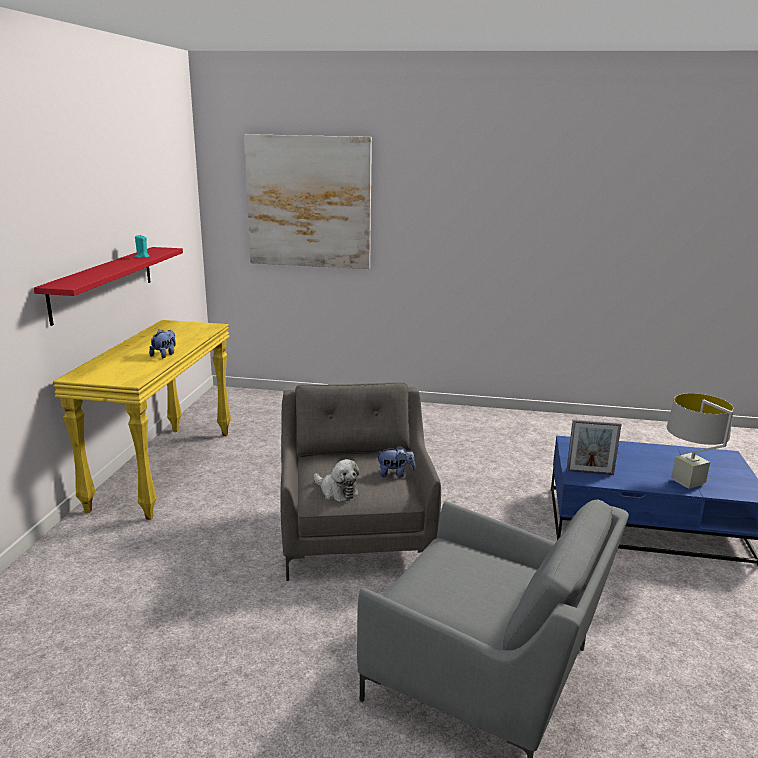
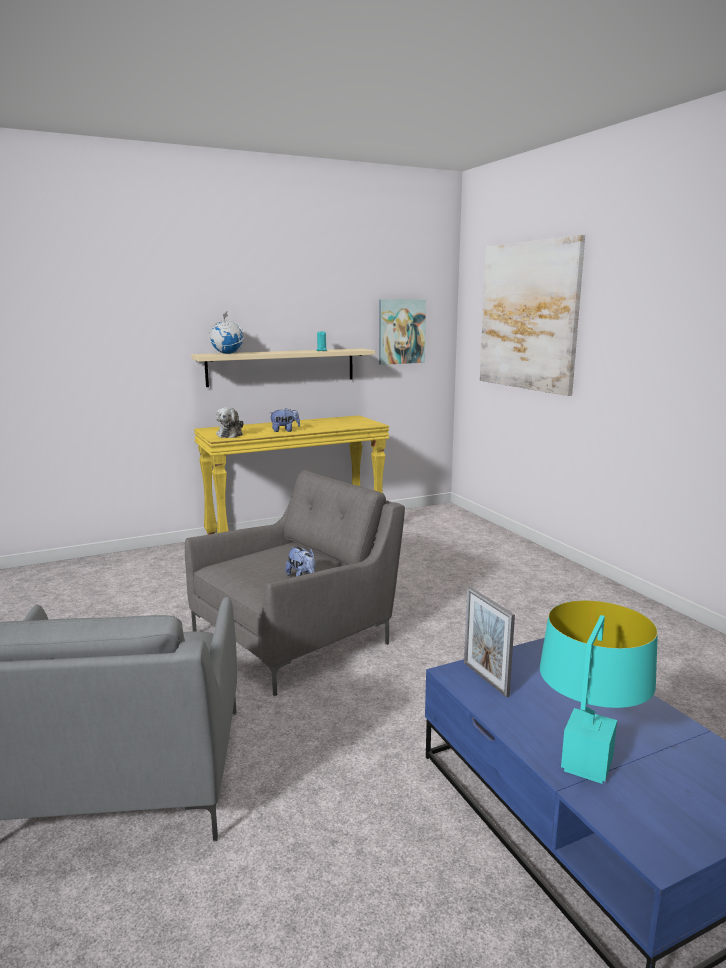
camera: 55 degrees right, 5 degrees down
(78, 279) = (227, 353): none -> globe
(103, 283) = (281, 367): red shelf -> beige shelf
(172, 223) = (401, 331): none -> picture
(337, 491) = (237, 567): plush toy -> plush toy (230, 434)
(688, 482) = (586, 766): grey table lamp -> turquoise table lamp

